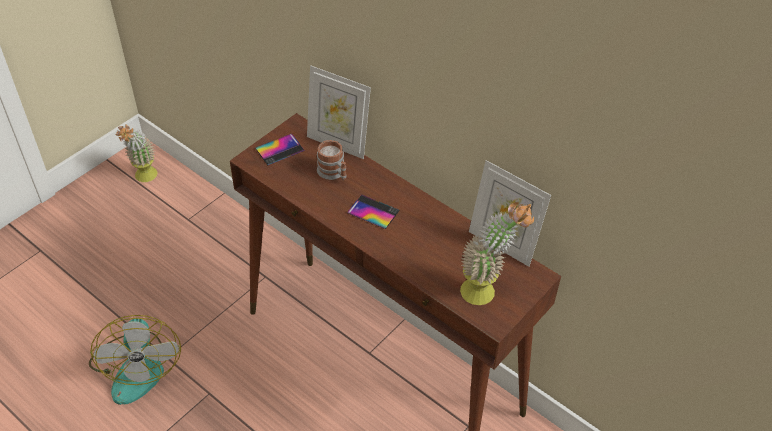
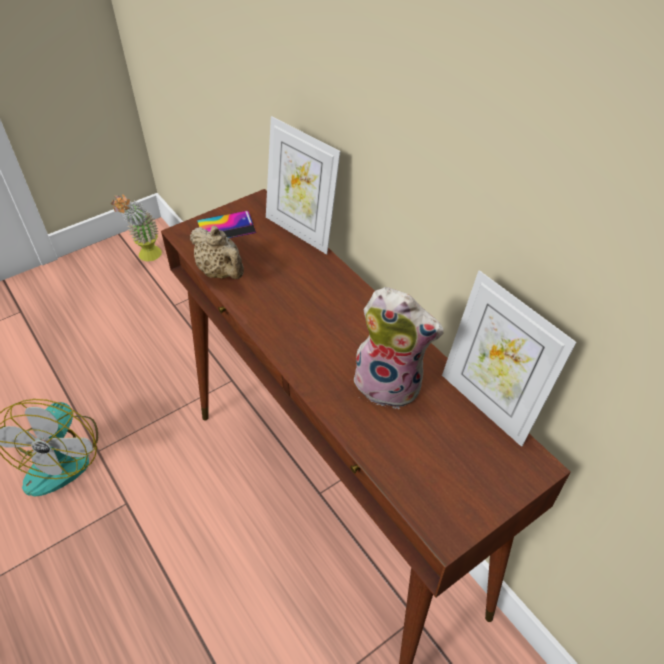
camera: 15 degrees right, 0 degrees up
(290, 186) = (221, 272): none -> beige teapot
(334, 173) = (282, 266): mug -> none
(373, 212) = (316, 324): phone -> none
(436, 243) = (390, 384): none -> plush toy
(487, 290) = (446, 472): potted plant -> none

